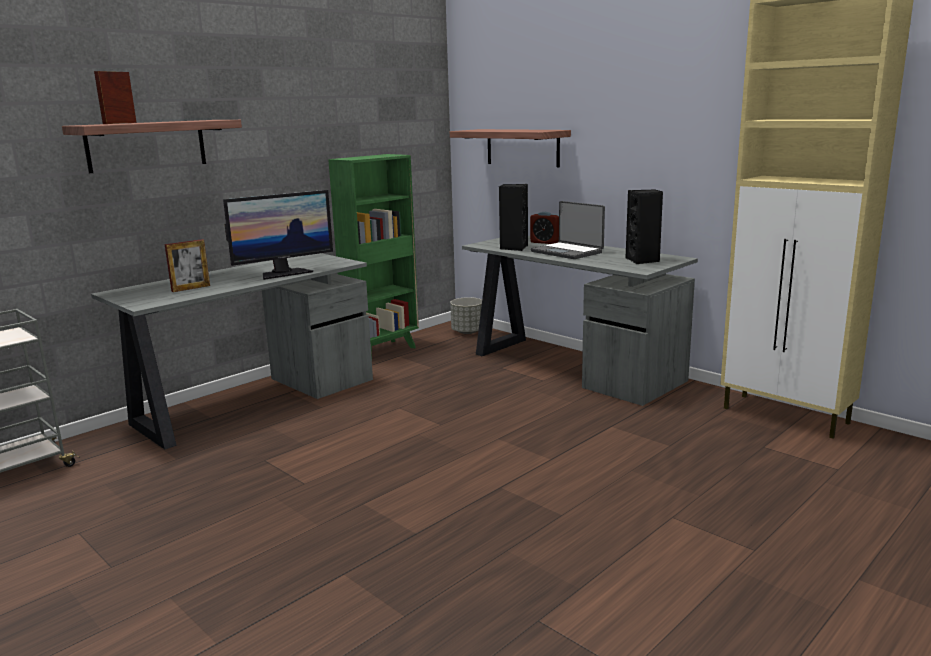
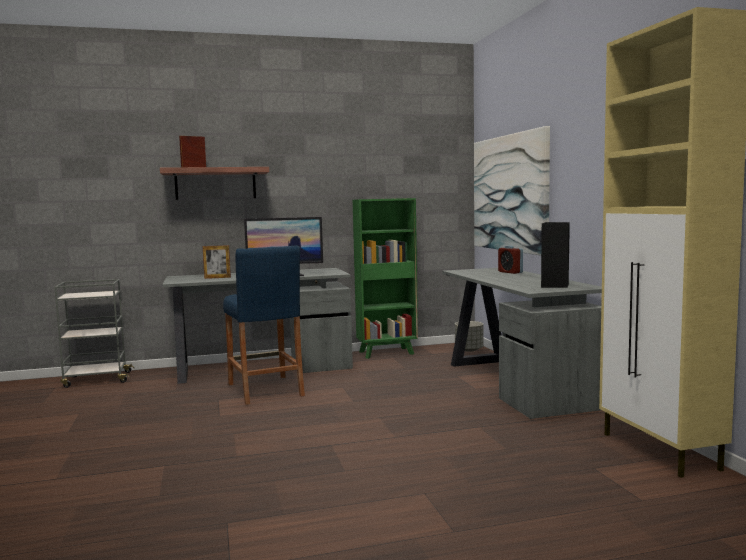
camera: 30 degrees right, 10 degrees down
(308, 432) = (265, 390): none -> blue stool
(513, 248) = (475, 273): black speaker -> none
(522, 147) = (509, 193): shelf -> picture
(567, 252) = (509, 278): laptop -> none

